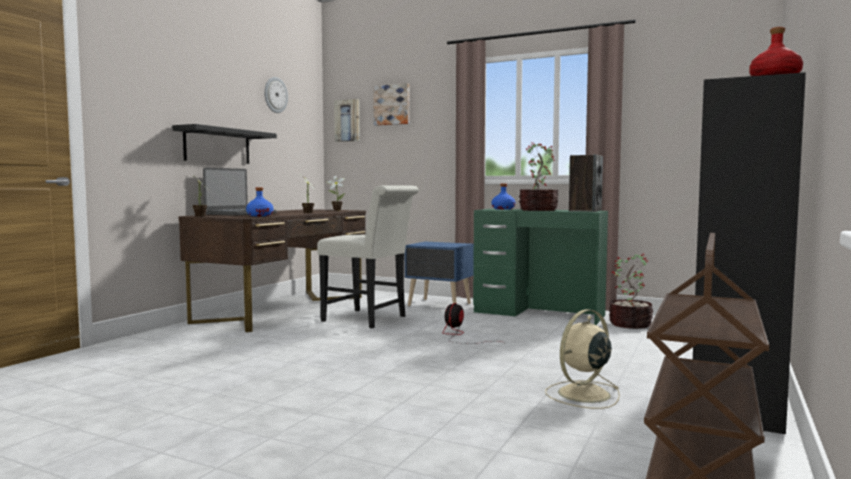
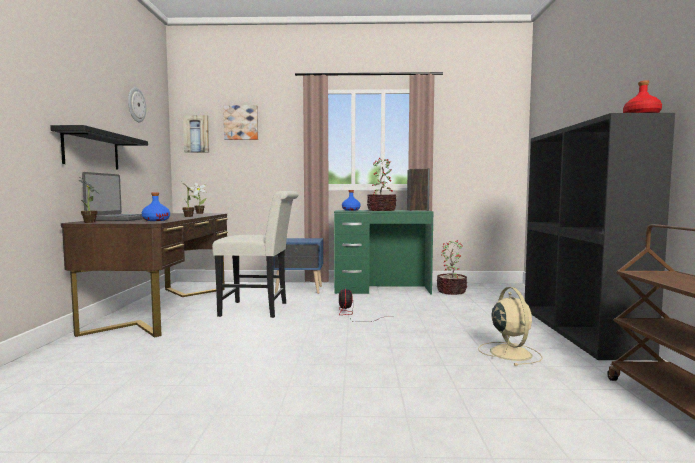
camera: 25 degrees left, 0 degrees up
(582, 394) = (509, 352): beige fan -> beige fan turned 150 degrees clockwise

